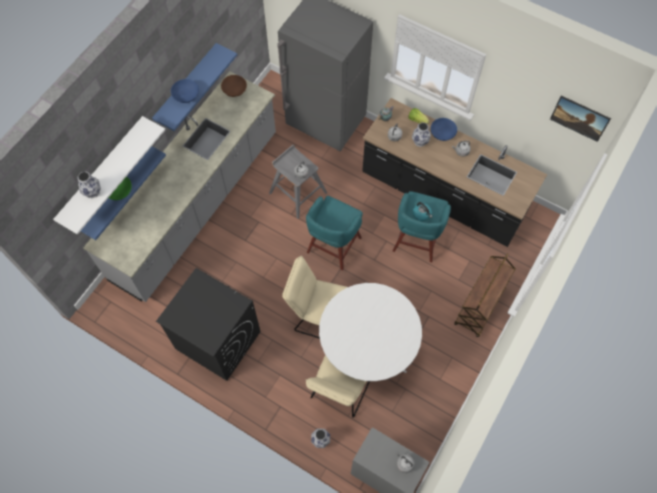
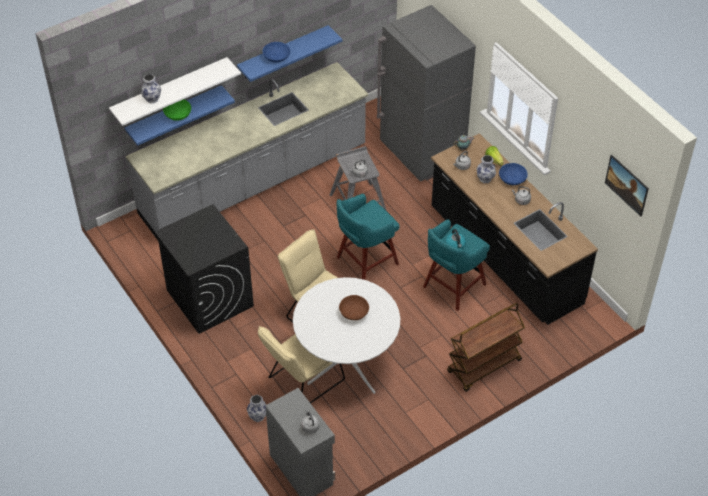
camera: 25 degrees right, 15 degrees down
(235, 90) = (332, 78): brown bowl -> brown bowl (354, 312)

